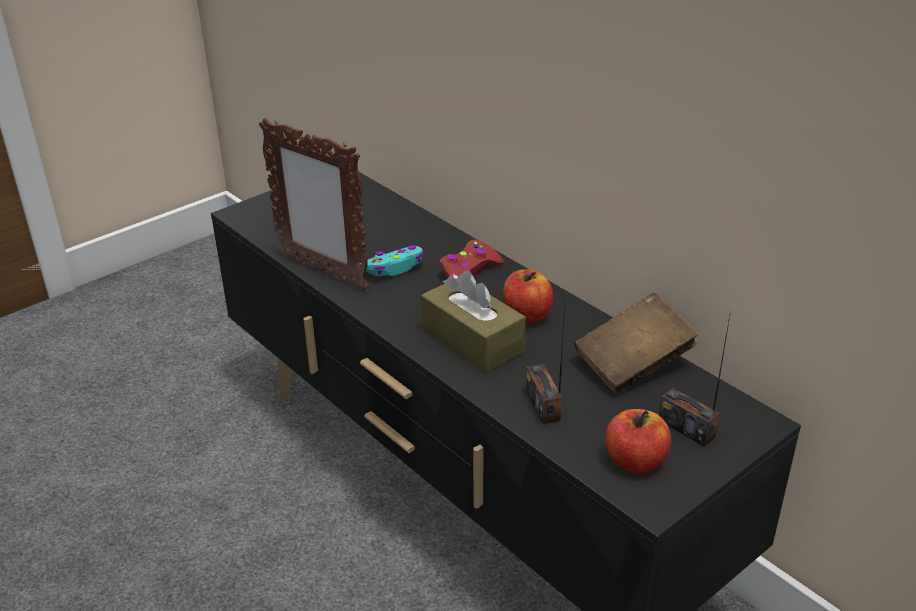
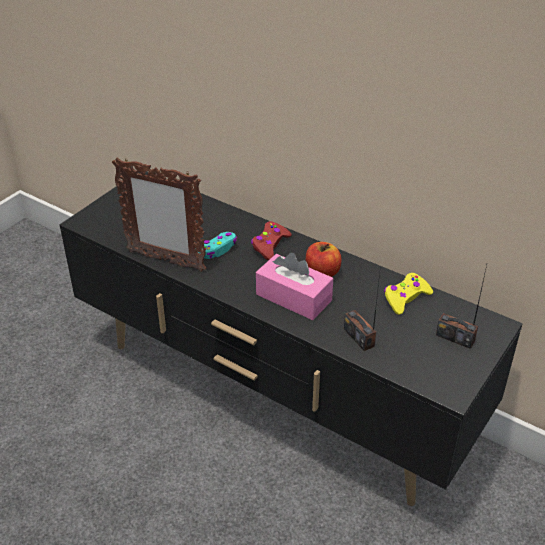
camera: 15 degrees left, 5 degrees up
(472, 340) = (293, 297): brown tissue box -> pink tissue box
(633, 364) = (405, 298): brown book -> yellow game controller
(635, 461) = (432, 366): apple -> none

